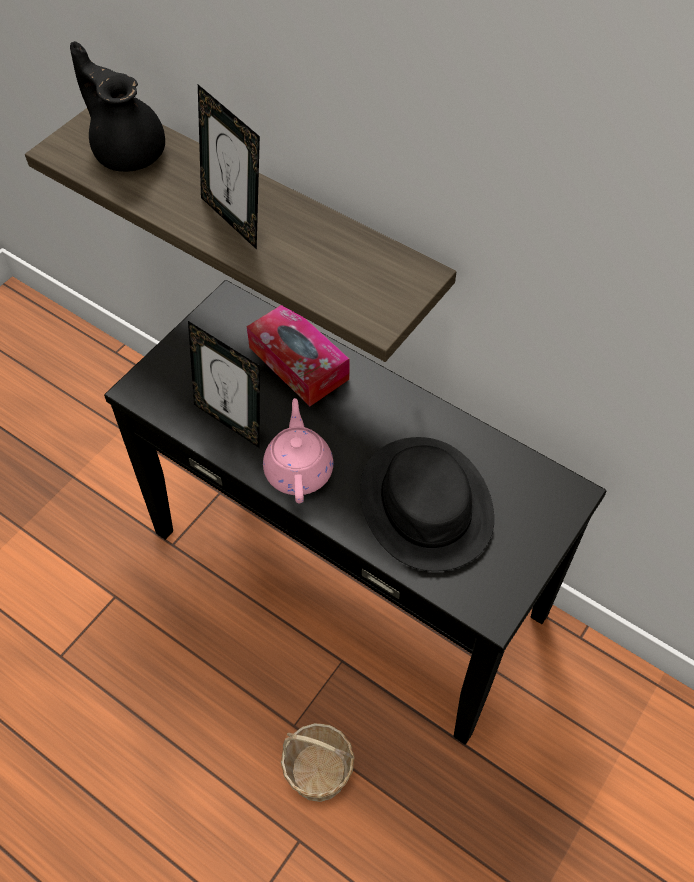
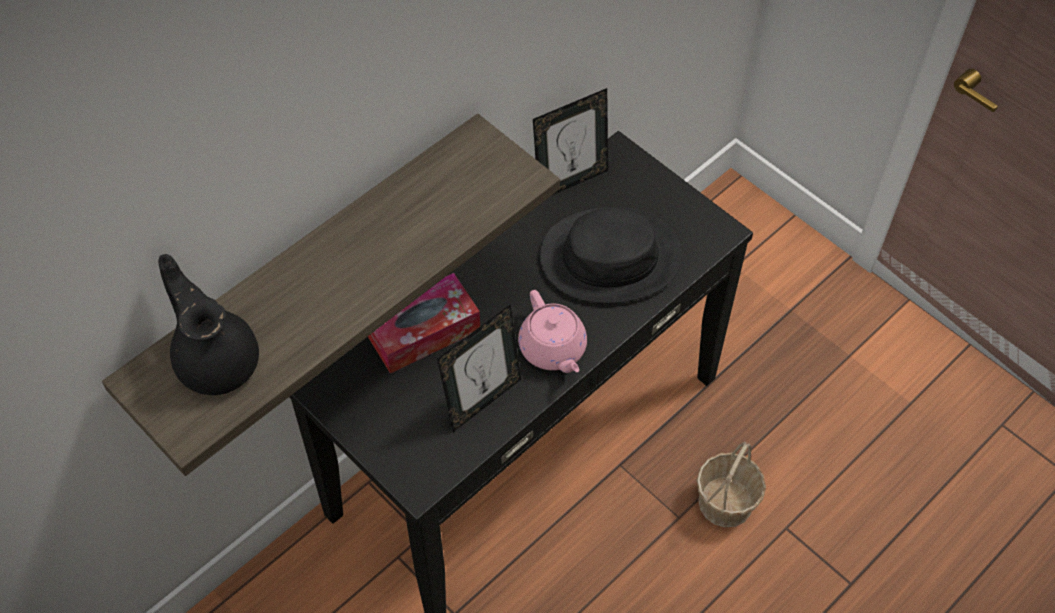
camera: 80 degrees left, 0 degrees up
(128, 151) = (217, 359): black teapot -> black teapot turned 90 degrees clockwise
(234, 219) = (360, 271): picture frame -> picture frame (570, 181)
(298, 469) = (553, 349): pink teapot -> pink teapot turned 120 degrees counterclockwise

